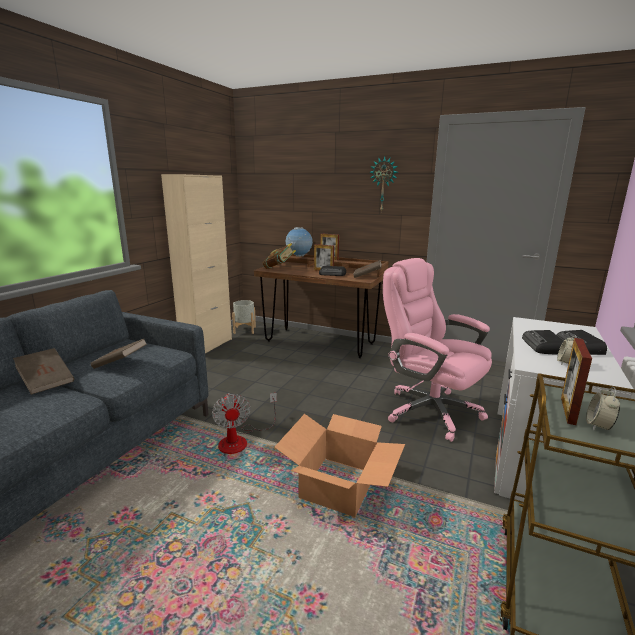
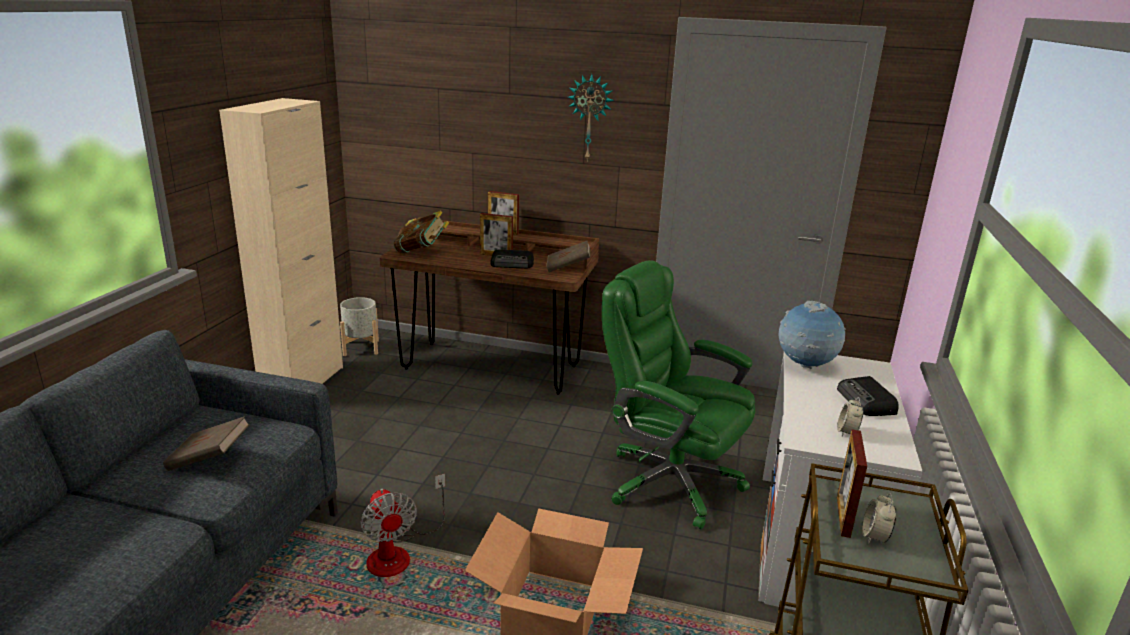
camera: 10 degrees left, 5 degrees up
(46, 381) = (101, 501): brown book -> none
(299, 256) = (452, 227): globe -> globe (805, 366)
(430, 410) = (669, 481): pink office chair -> green office chair
(543, 346) = (821, 404): radio -> none

